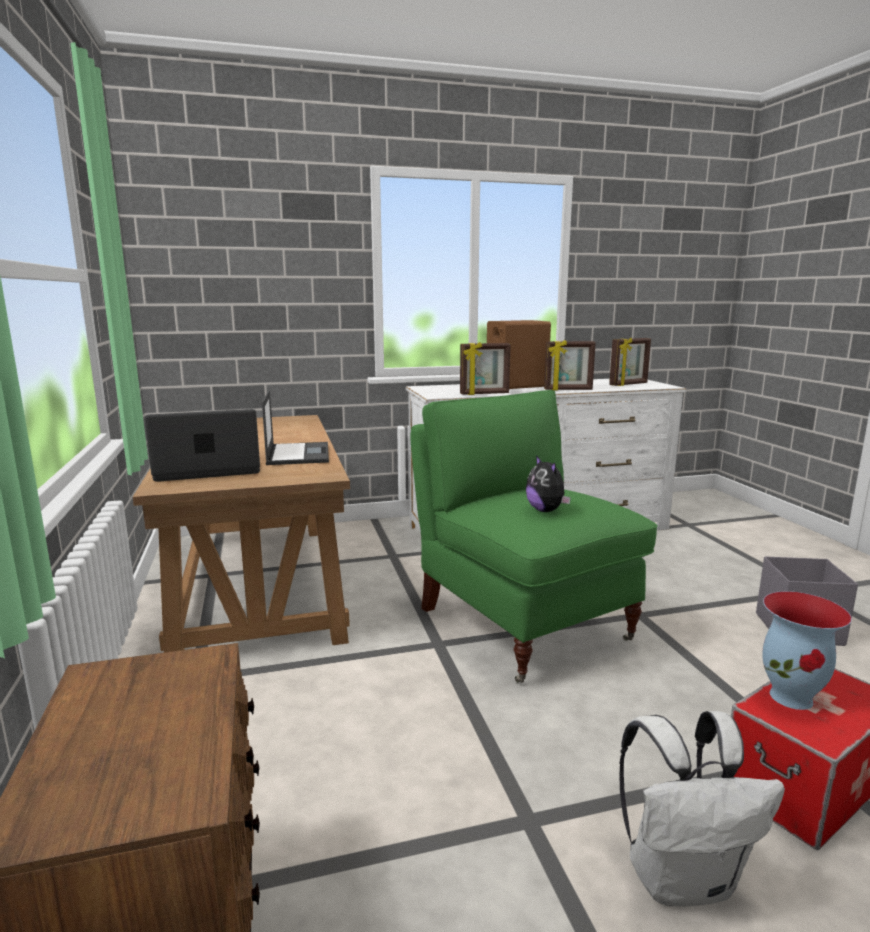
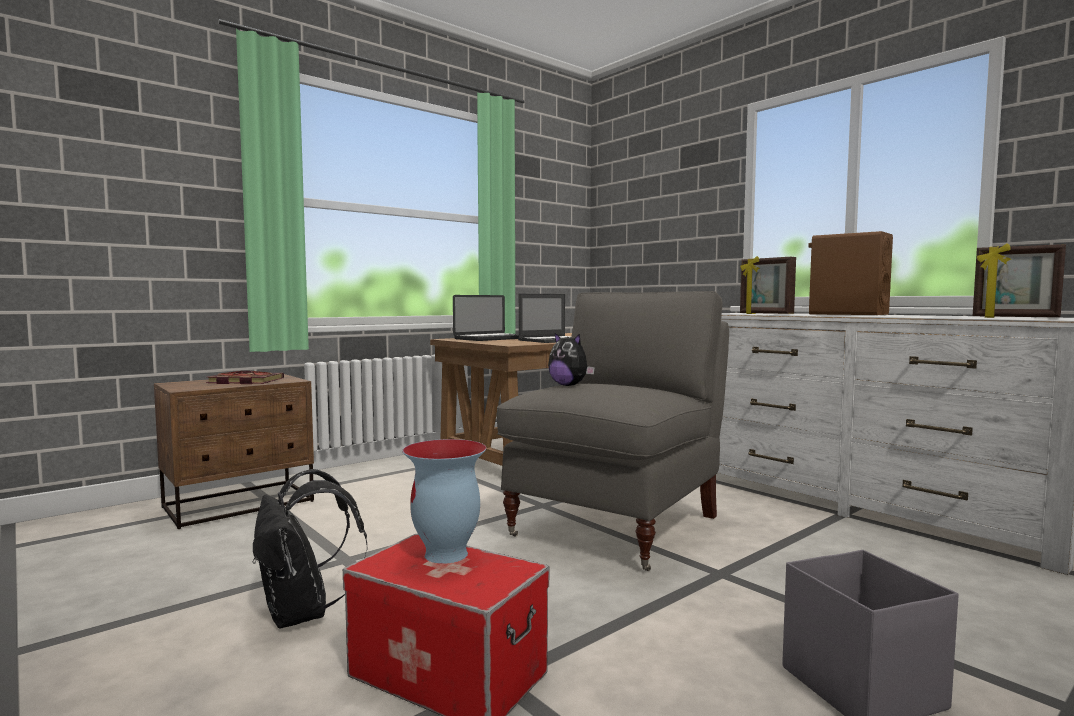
camera: 65 degrees right, 10 degrees down
(147, 715) = (243, 381): none -> book
(208, 470) = (491, 338): laptop -> laptop turned 90 degrees clockwise
(521, 623) = (617, 525): green armchair -> grey armchair
(546, 510) = (569, 385): plush toy -> plush toy turned 90 degrees counterclockwise
(568, 390) = (877, 316): picture frame -> none
(682, 877) = (302, 614): white backpack -> black backpack

